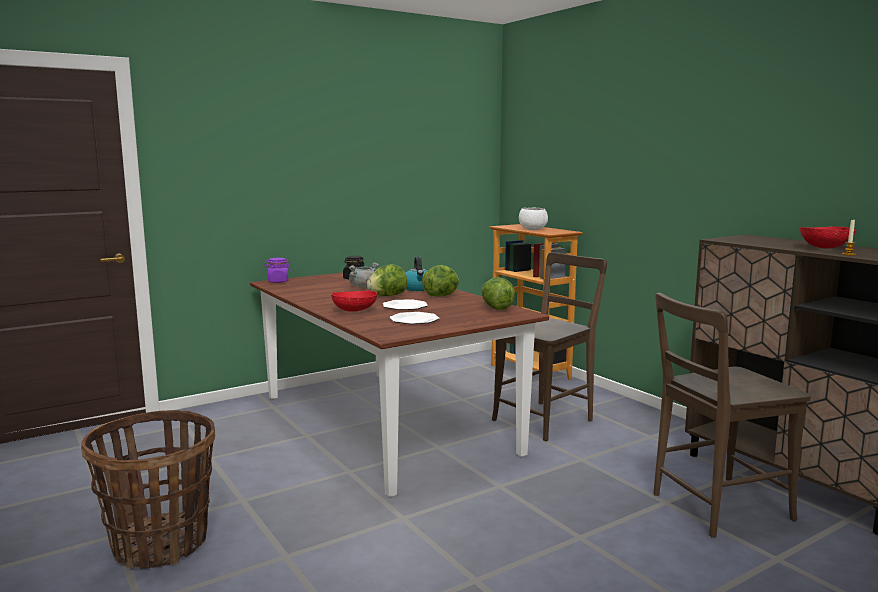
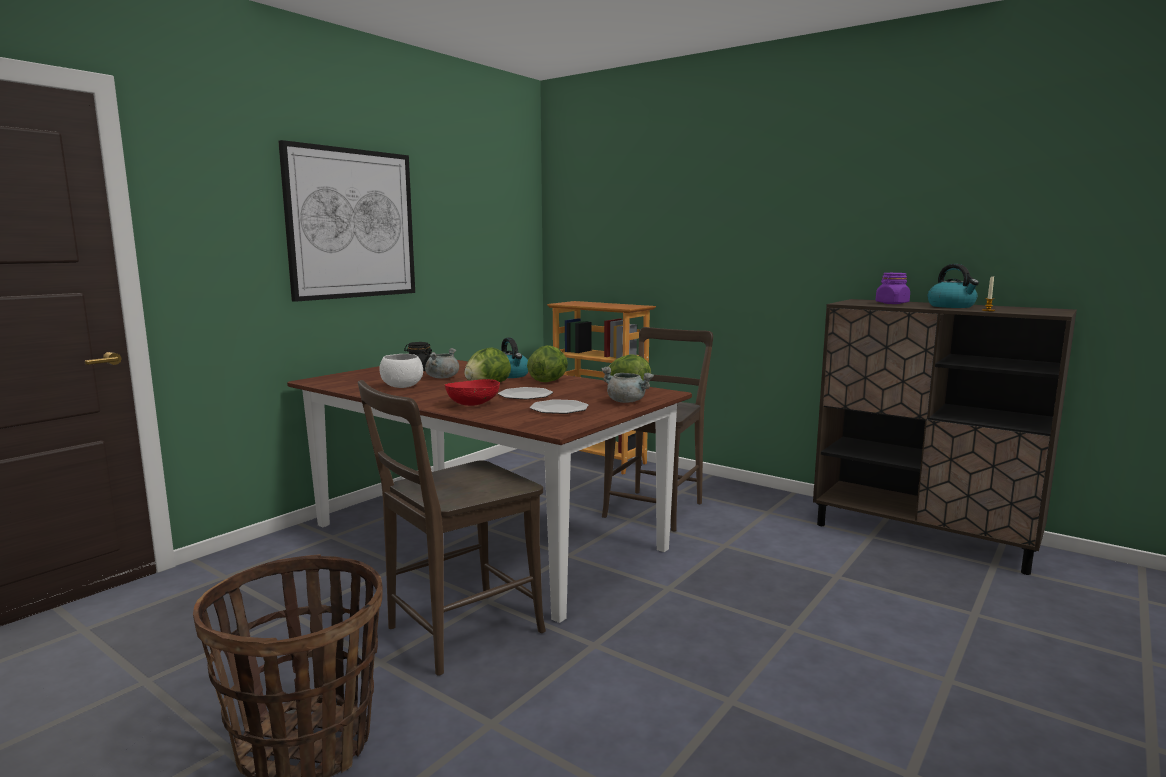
camera: 20 degrees left, 0 degrees up
(278, 281) = (325, 378): purple jar -> purple jar (892, 303)
(311, 158) = (351, 224): none -> picture
(479, 318) = (627, 401): none -> grey cooking pot
(532, 229) = (600, 305): white bowl -> white bowl (402, 386)
(715, 507) = (882, 573): brown chair -> brown chair (457, 632)
(825, 248) = (952, 306): red bowl -> kettle

